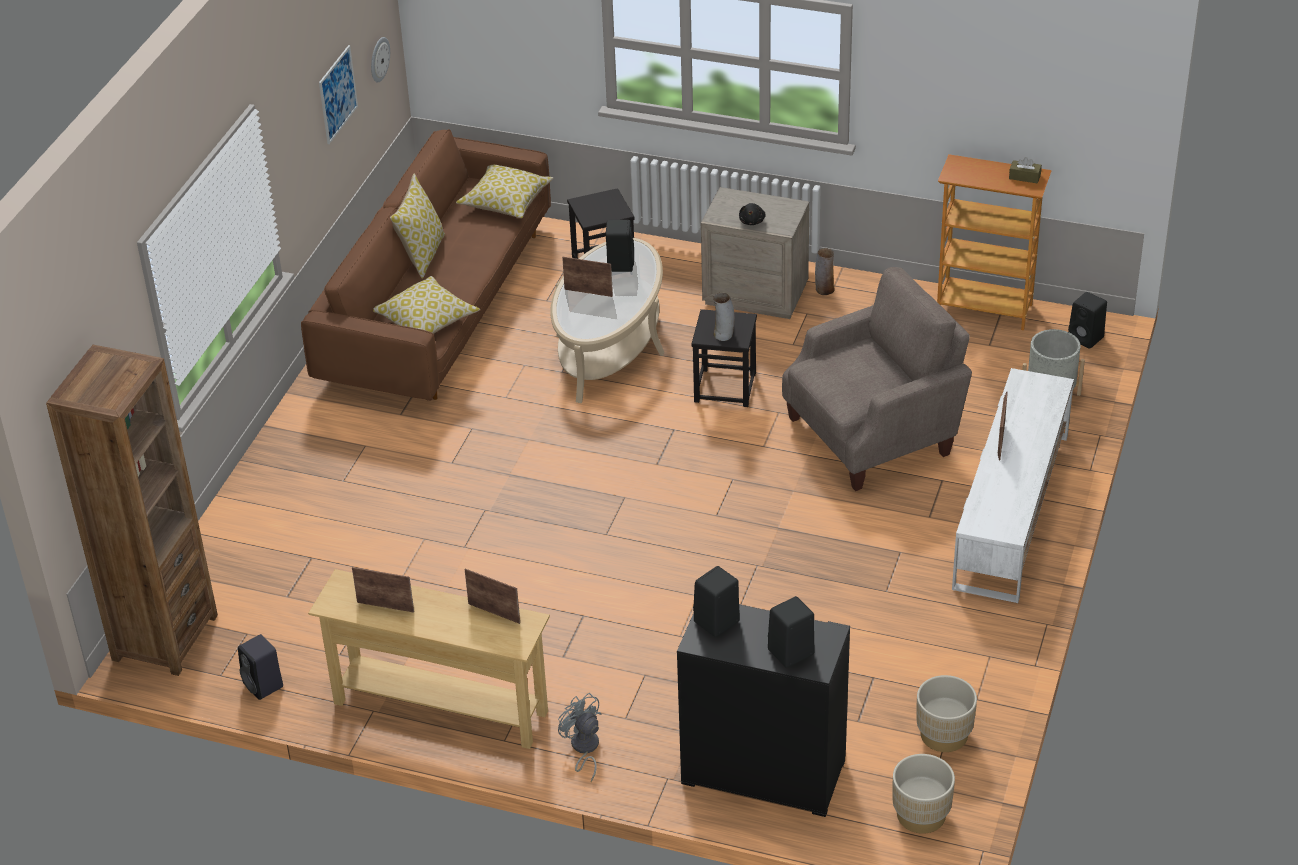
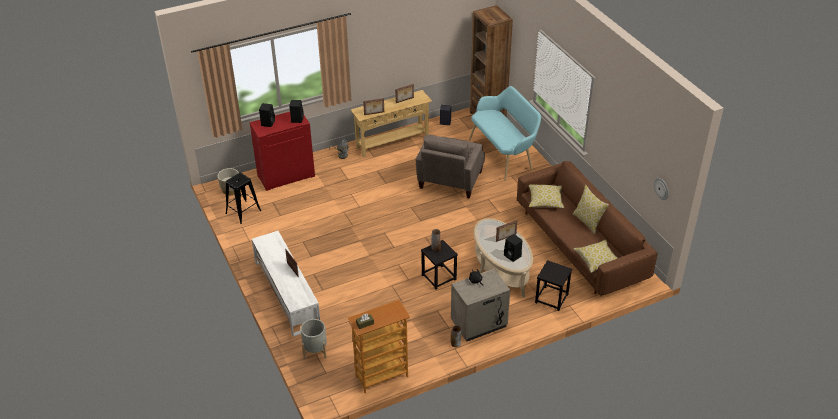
camera: 135 degrees right, 0 degrees up
(283, 530) = (503, 154): none -> turquoise bench
(337, 94) = (634, 154): picture -> none
(762, 772) = (286, 176): black cabinet -> red cabinet
(873, 434) = (365, 292): beige armchair -> beige armchair (450, 181)
(944, 735) = (243, 212): beige planter -> black stool
(1086, 338) = (325, 389): black speaker -> none

